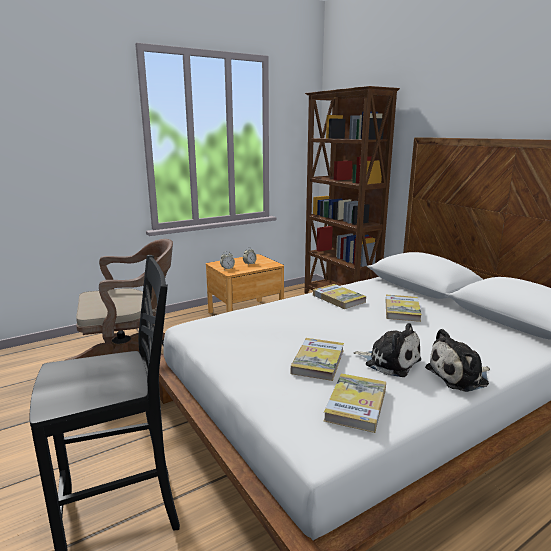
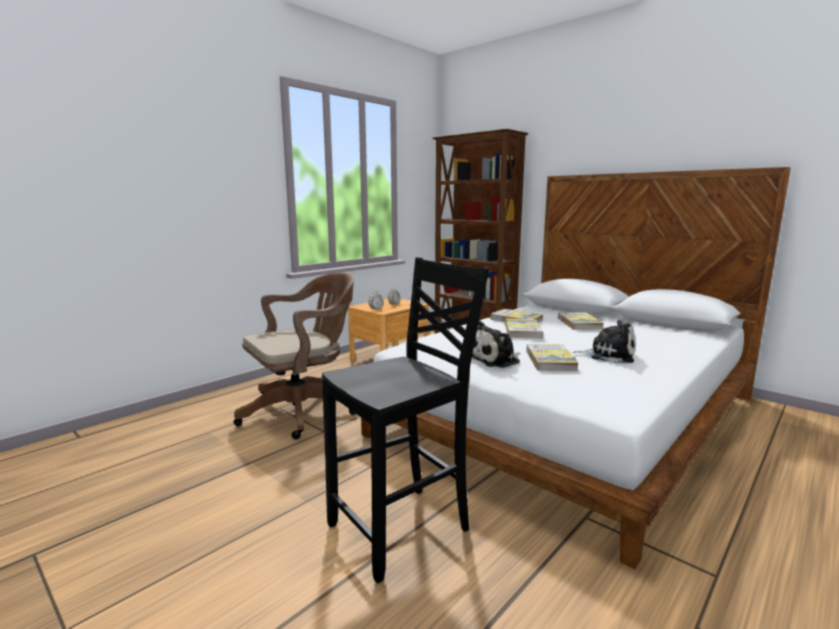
camera: 15 degrees left, 5 degrees down
(356, 404) = (615, 382): book -> book (522, 331)
(459, 376) = (671, 359): plush toy -> plush toy (496, 360)

